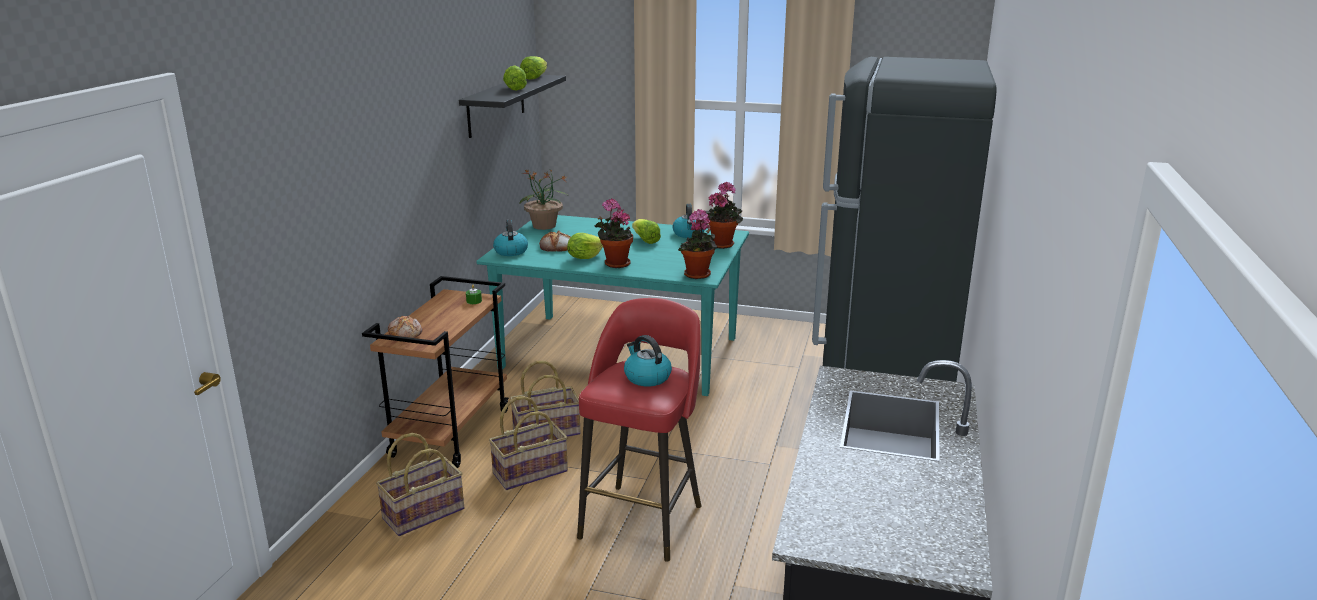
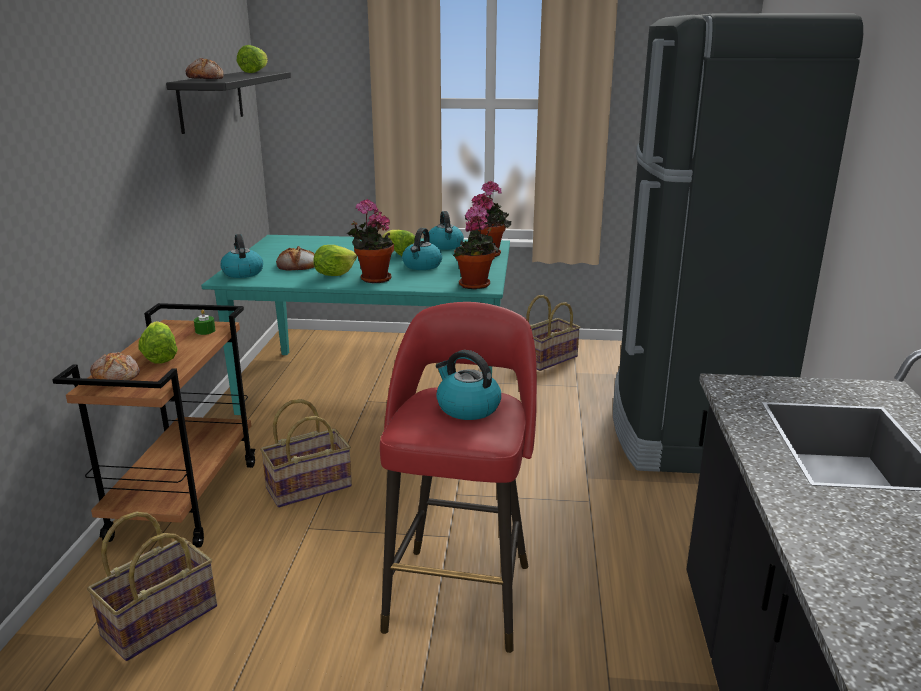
camera: 10 degrees left, 0 degrees up
(490, 94) = (206, 79): none -> bread
(515, 88) = (235, 76): lettuce -> lettuce (160, 356)
(530, 471) = (298, 542): basket -> basket (547, 359)
(544, 226) = (277, 246): potted plant -> none
(660, 253) = (422, 266): none -> kettle

